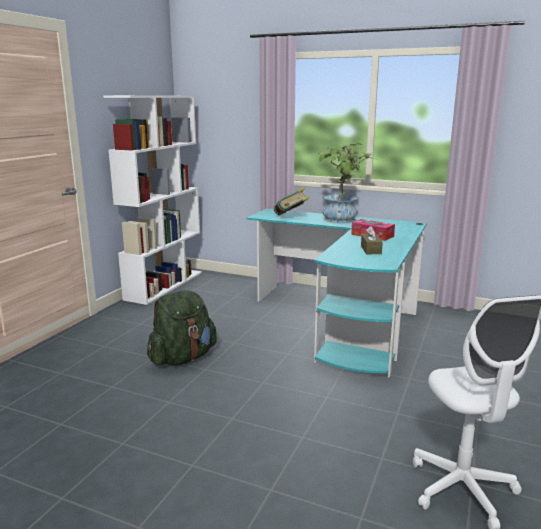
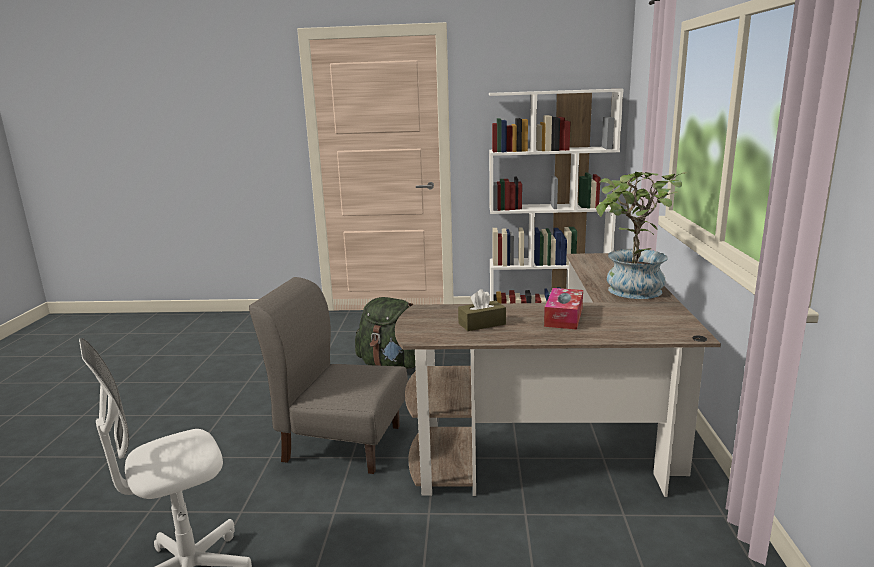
camera: 70 degrees right, 0 degrees up
(291, 216) = (604, 268): book -> none
(301, 398) = (342, 442): none -> grey chair
(345, 320) = (569, 435): turquoise desk -> brown desk

